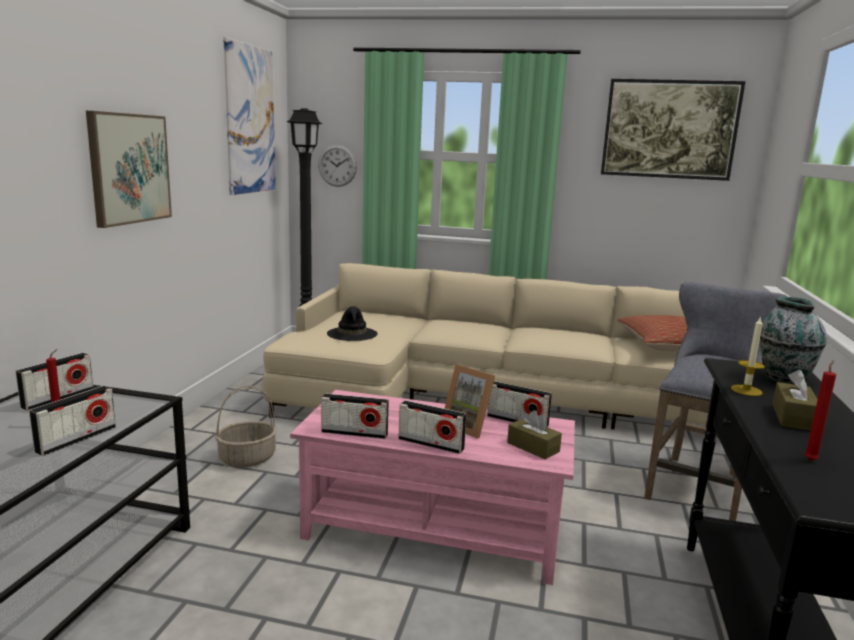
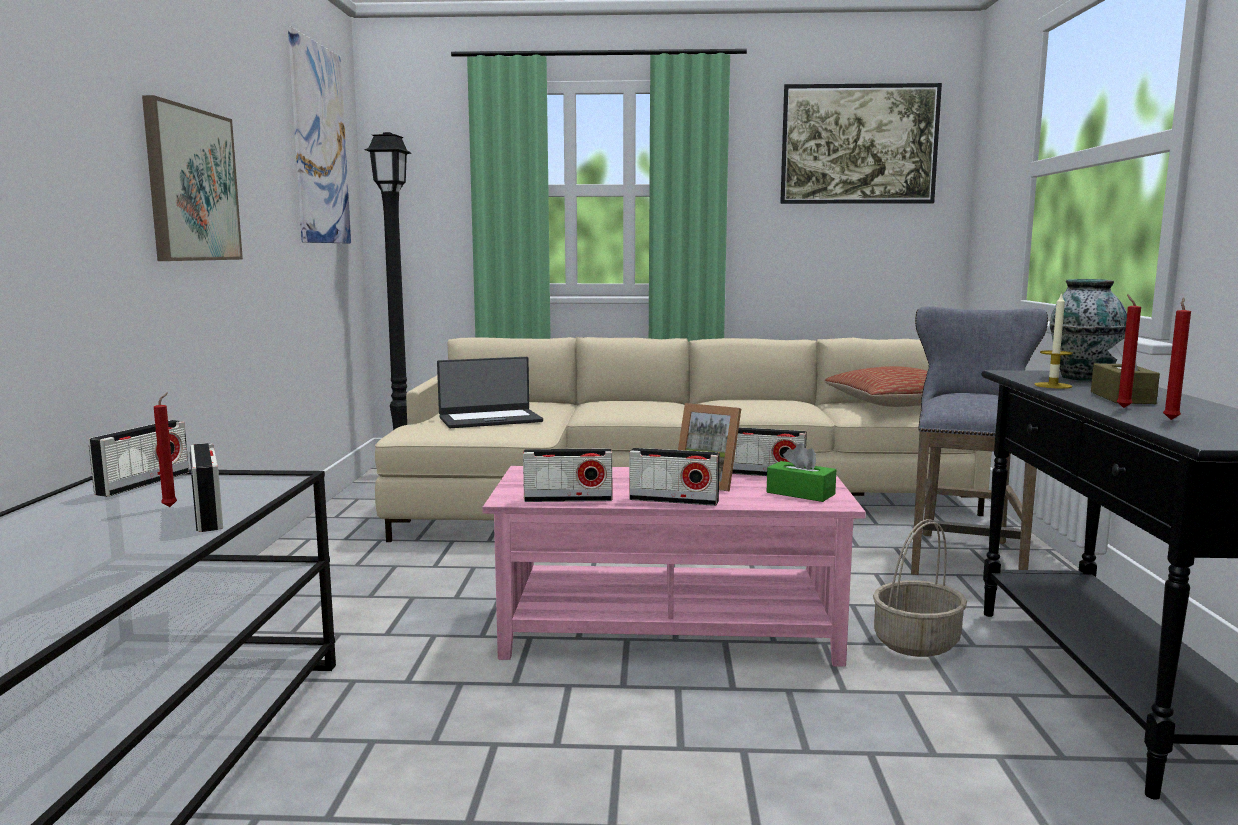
camera: 10 degrees left, 5 degrees down
(76, 439) = (208, 515): radio -> radio turned 45 degrees counterclockwise
(247, 458) = (378, 586): basket -> basket (916, 642)
(337, 165) = (432, 211): wall clock -> none
(352, 334) = (490, 419): black hat -> laptop
(533, 447) = (800, 493): brown tissue box -> green tissue box
(781, 434) = (1122, 407): none -> red candle

